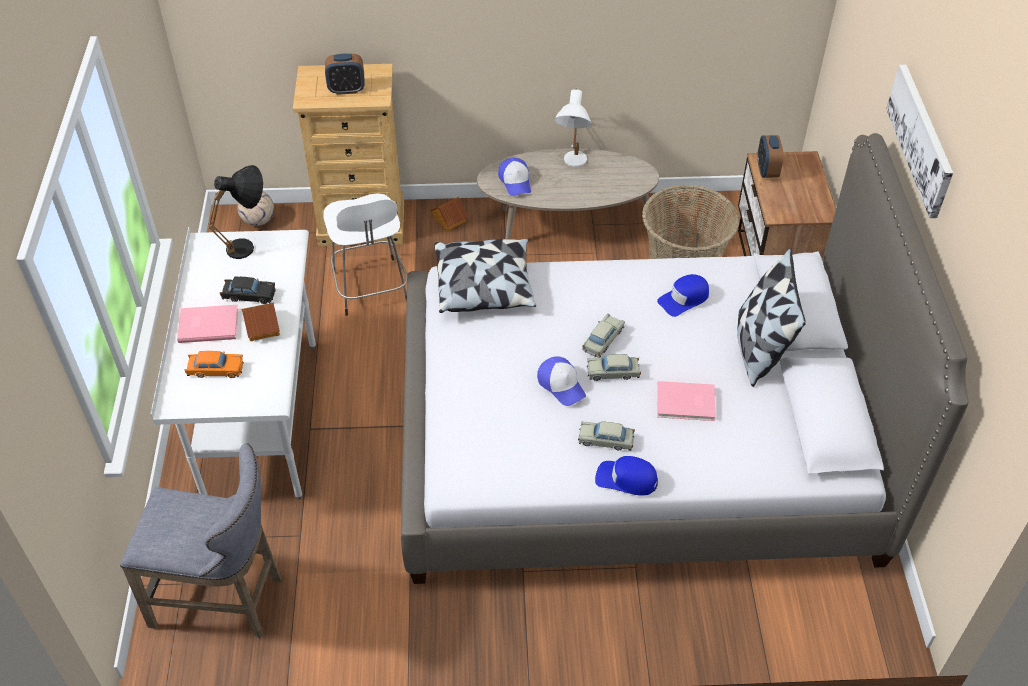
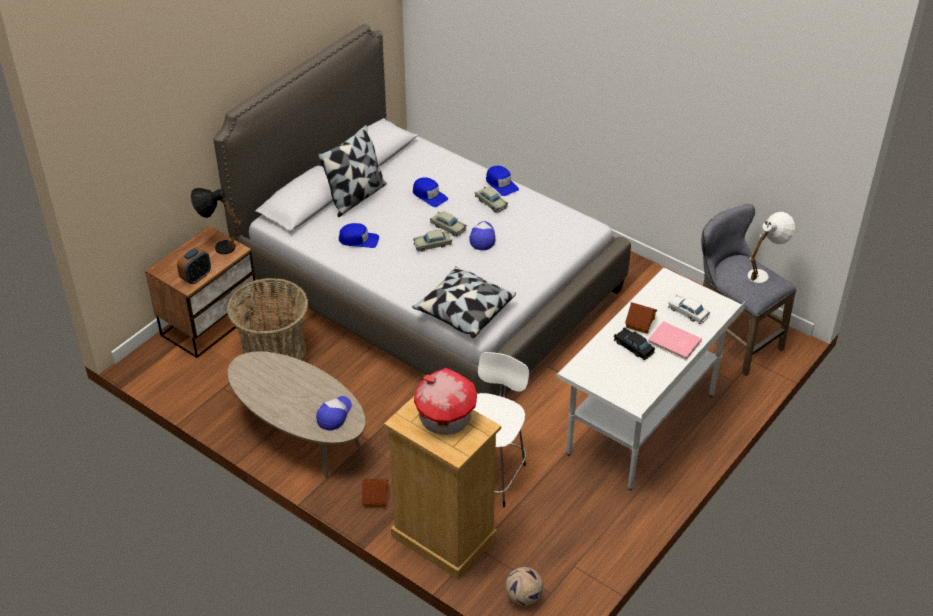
camera: 140 degrees left, 5 degrees down
(215, 369) = (688, 313): orange toy car -> white toy car
(250, 246) = (606, 382): black table lamp -> black table lamp (218, 246)
(346, 89) = (444, 418): alarm clock -> toy house
(572, 165) = (279, 402): white table lamp -> white table lamp (764, 274)
(686, 404) = (429, 195): pink book -> blue cap
(921, 138) = (247, 63): picture -> none

